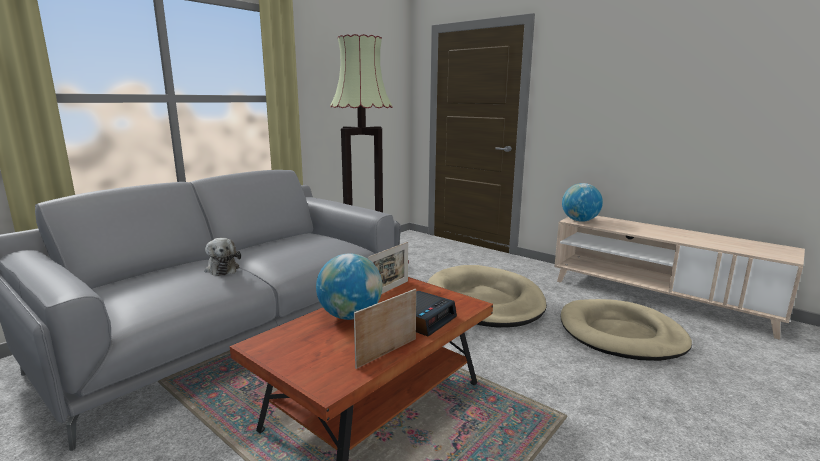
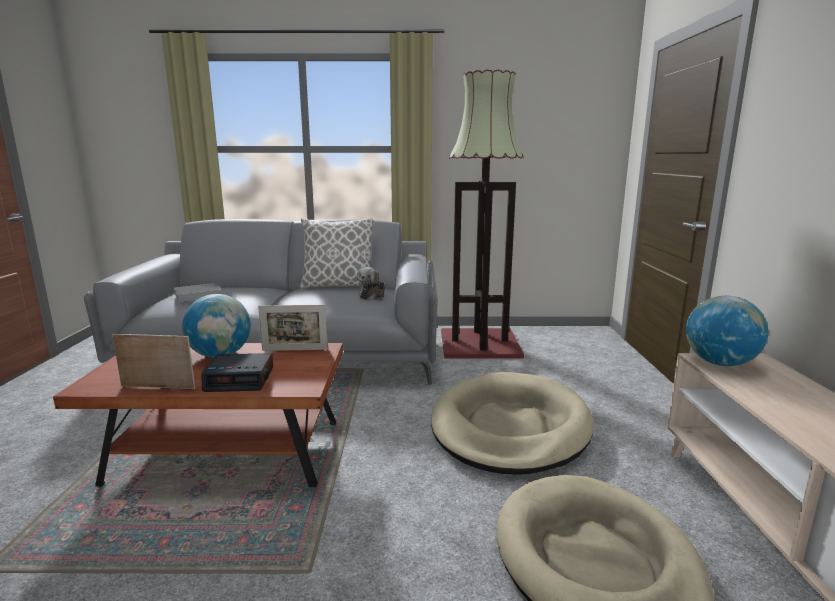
camera: 50 degrees right, 0 degrees up
(156, 288) = (196, 296): none -> book
(222, 269) = (255, 296): plush toy -> plush toy (372, 295)
(269, 241) = (337, 286): none -> pillow

